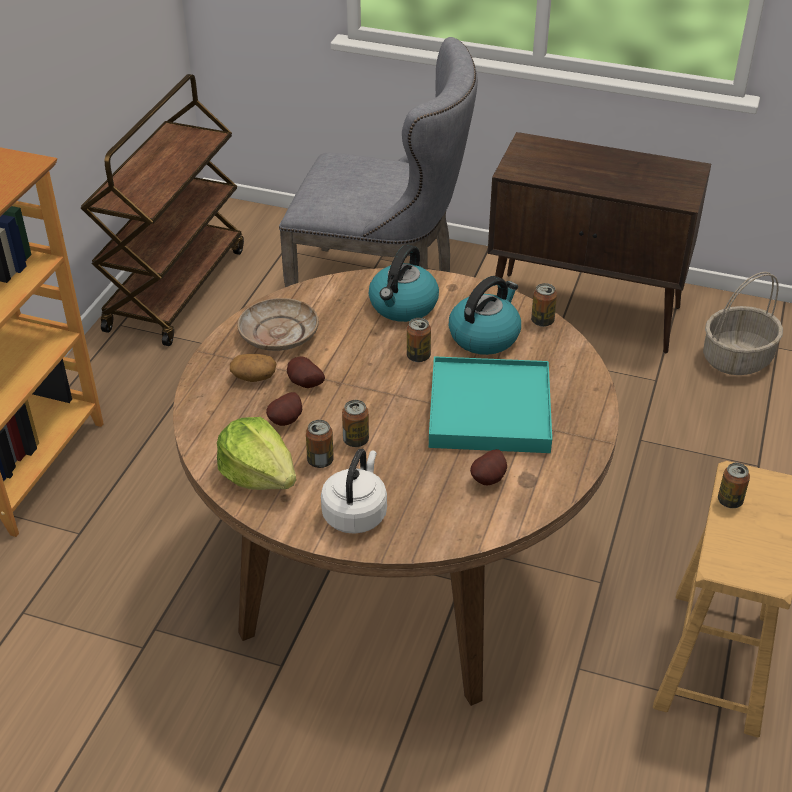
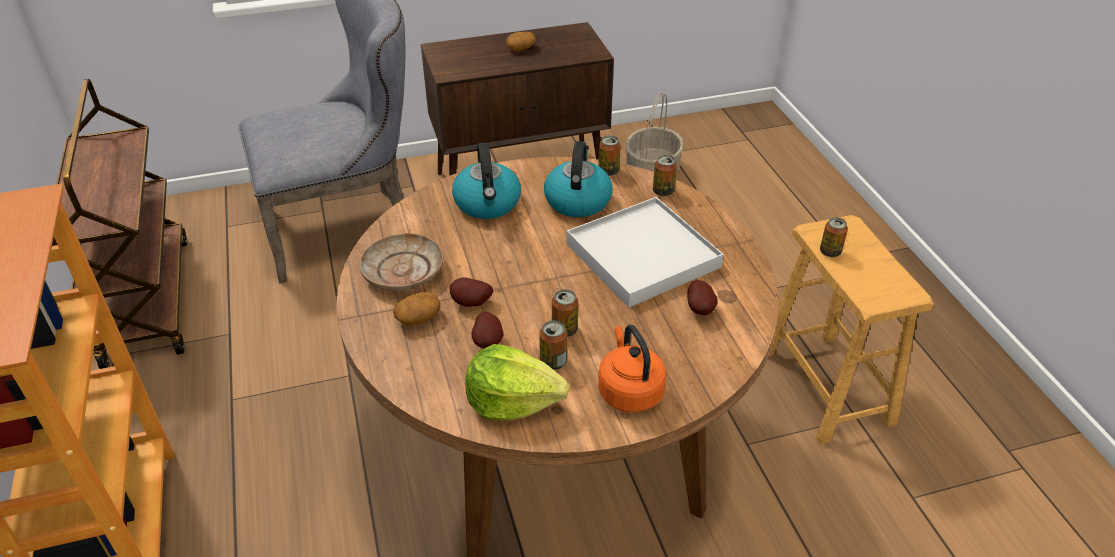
camera: 35 degrees left, 0 degrees up
(356, 513) = (629, 390): white kettle -> orange kettle
(418, 356) = (542, 238): can -> can (663, 191)
(490, 410) = (642, 255): turquoise tray -> white tray
(609, 169) = (521, 48): none -> potato

